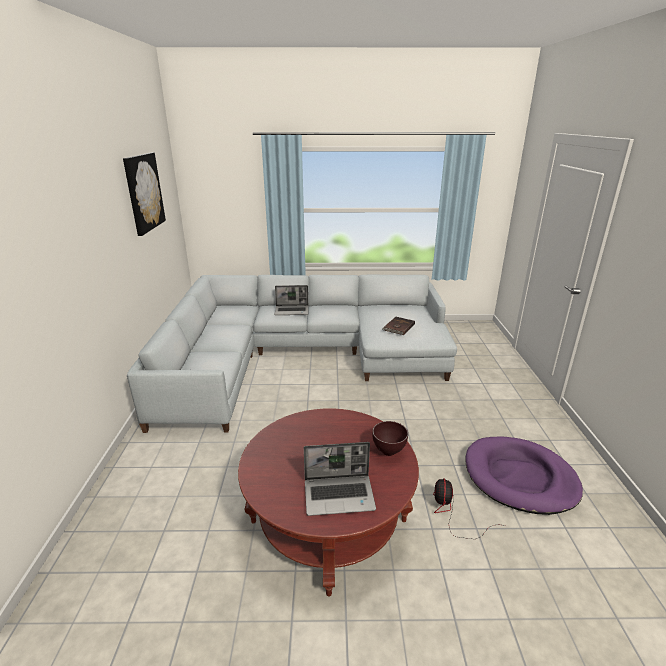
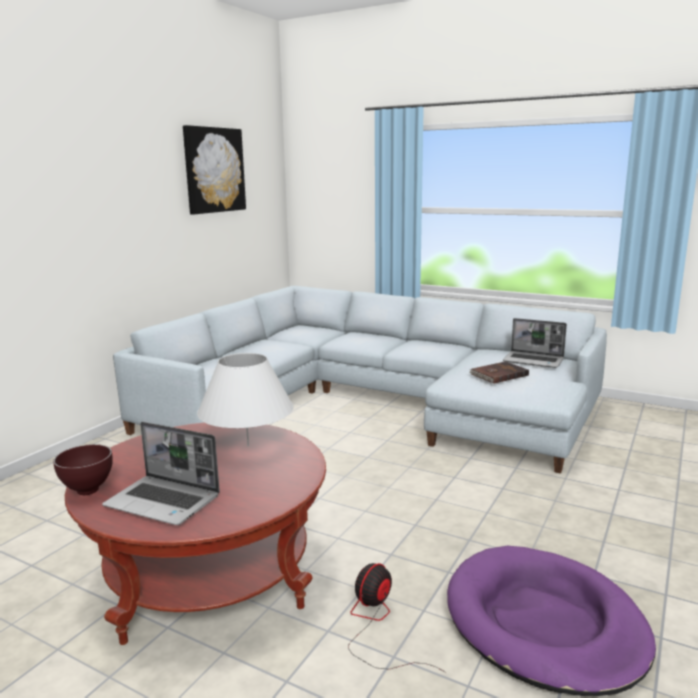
camera: 30 degrees right, 10 degrees down
(292, 311) = (376, 340): laptop -> laptop (534, 361)
(333, 430) = (247, 446): none -> white table lamp
(389, 452) = (281, 482): brown bowl -> brown bowl (87, 492)

